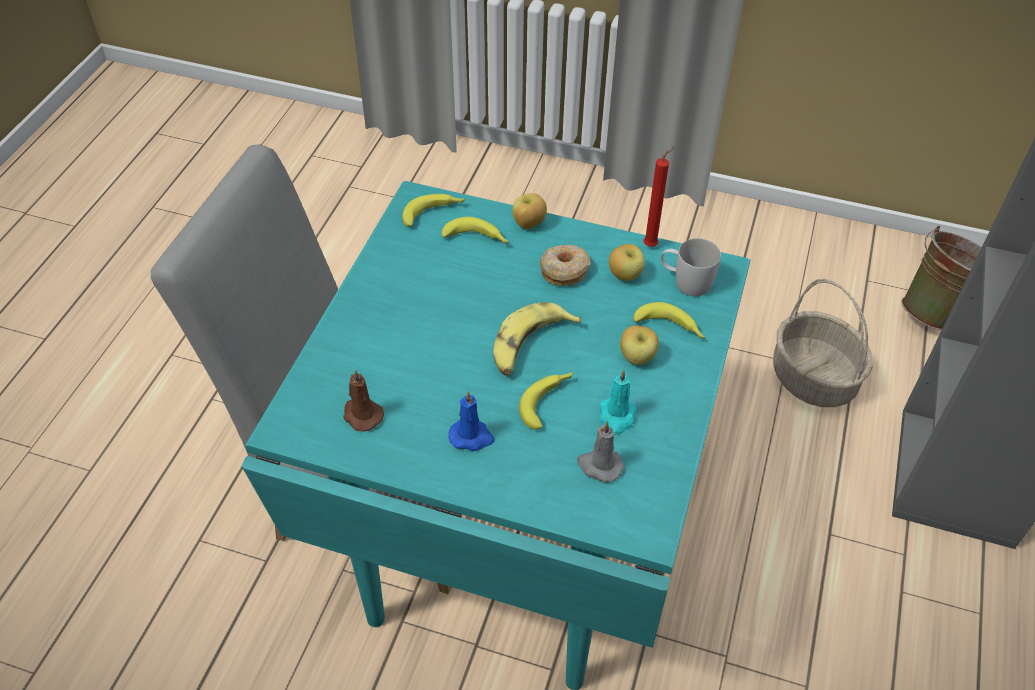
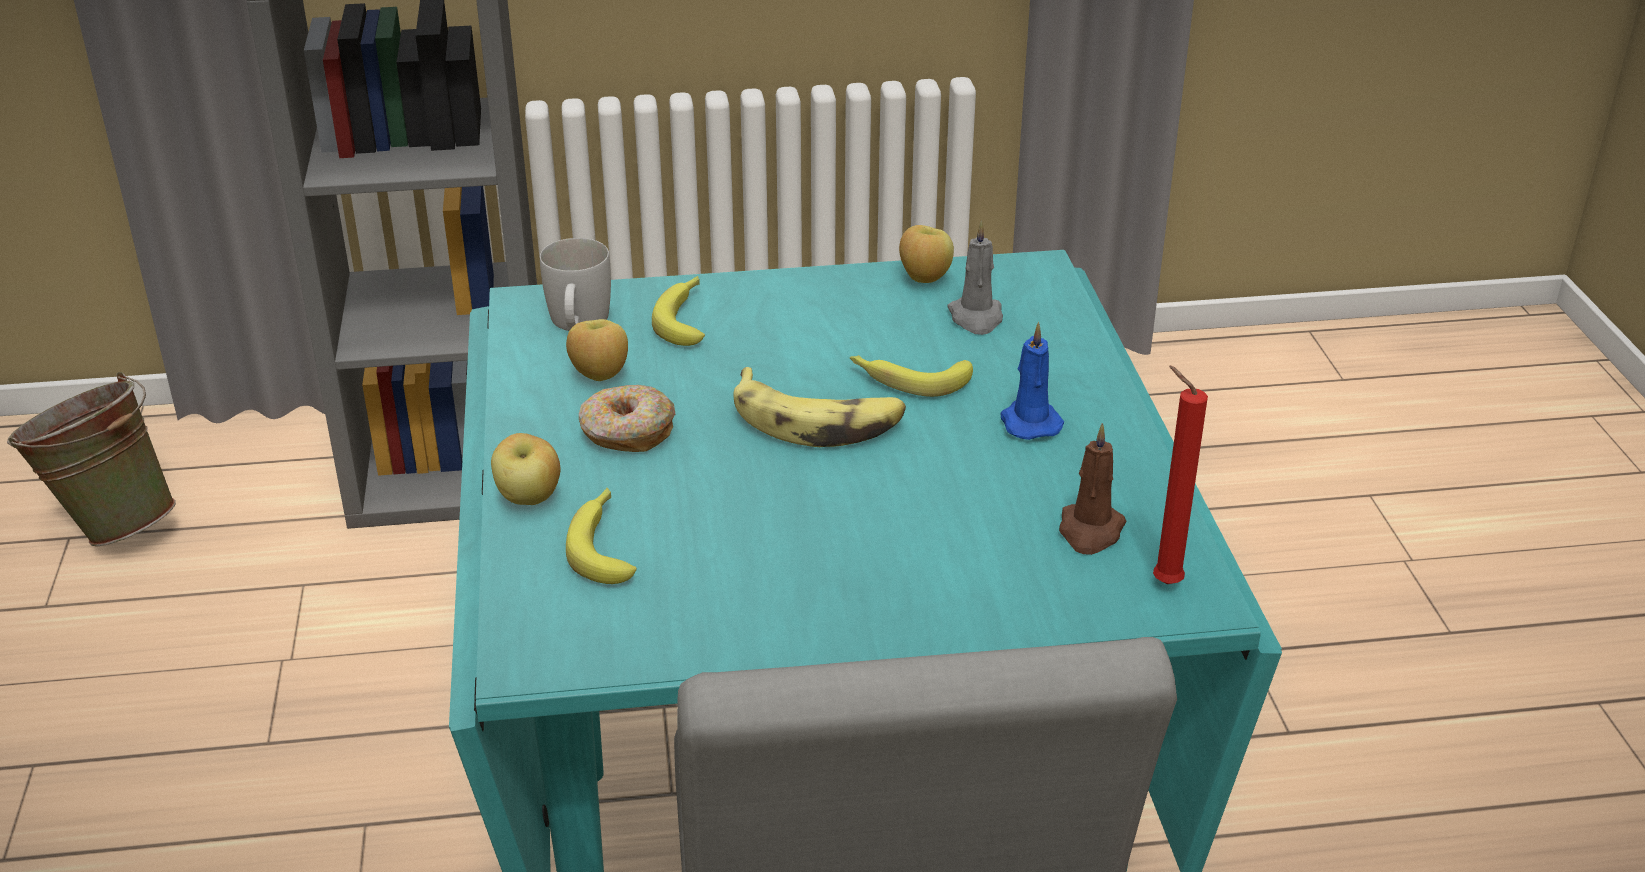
camera: 115 degrees left, 15 degrees down
(434, 213) = (562, 620): banana -> none
(617, 417) = (886, 323): turquoise candle -> none
(637, 358) = (766, 331): apple -> apple (924, 279)
(652, 245) = (510, 368): red candle -> red candle (1162, 582)
(812, 378) = (313, 625): basket -> none

